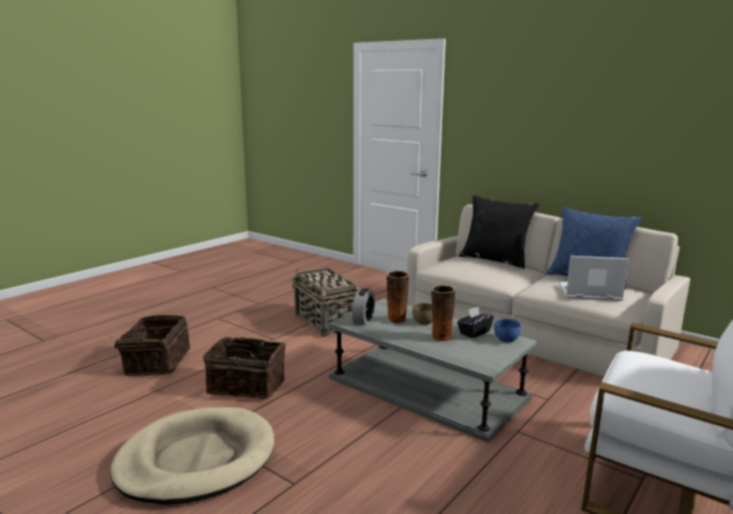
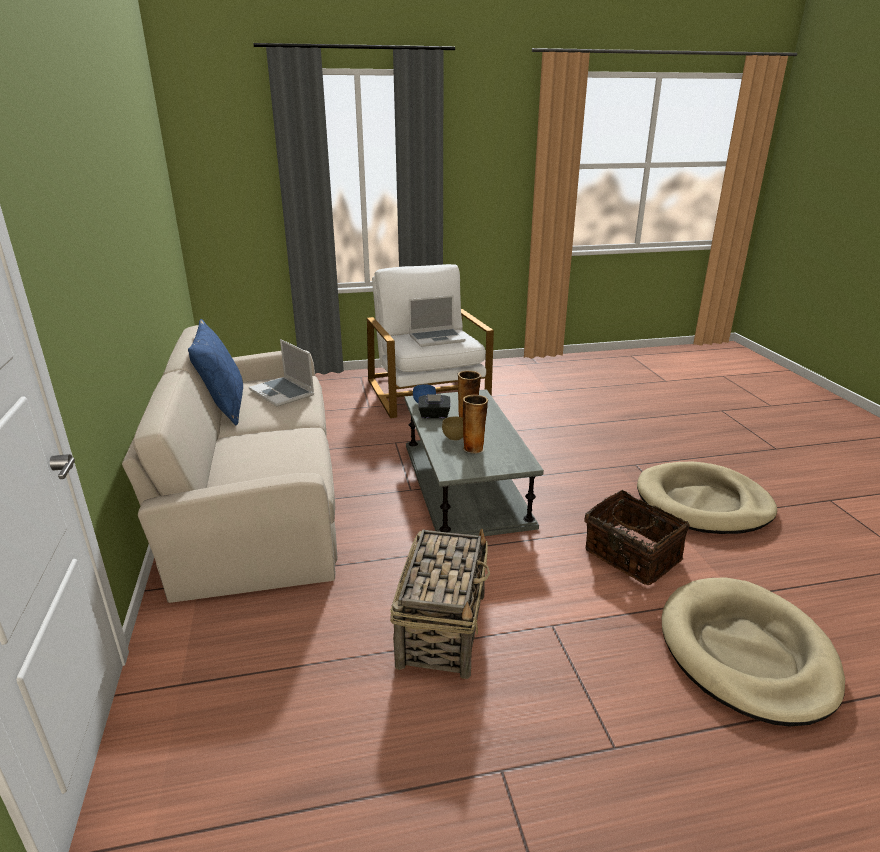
camera: 140 degrees left, 10 degrees up
(155, 362) = (746, 653): basket -> beige dog bed
(363, 320) = (504, 460): alarm clock -> none
(495, 260) = (212, 466): black pillow -> none
(650, 375) = (437, 338): none -> laptop

